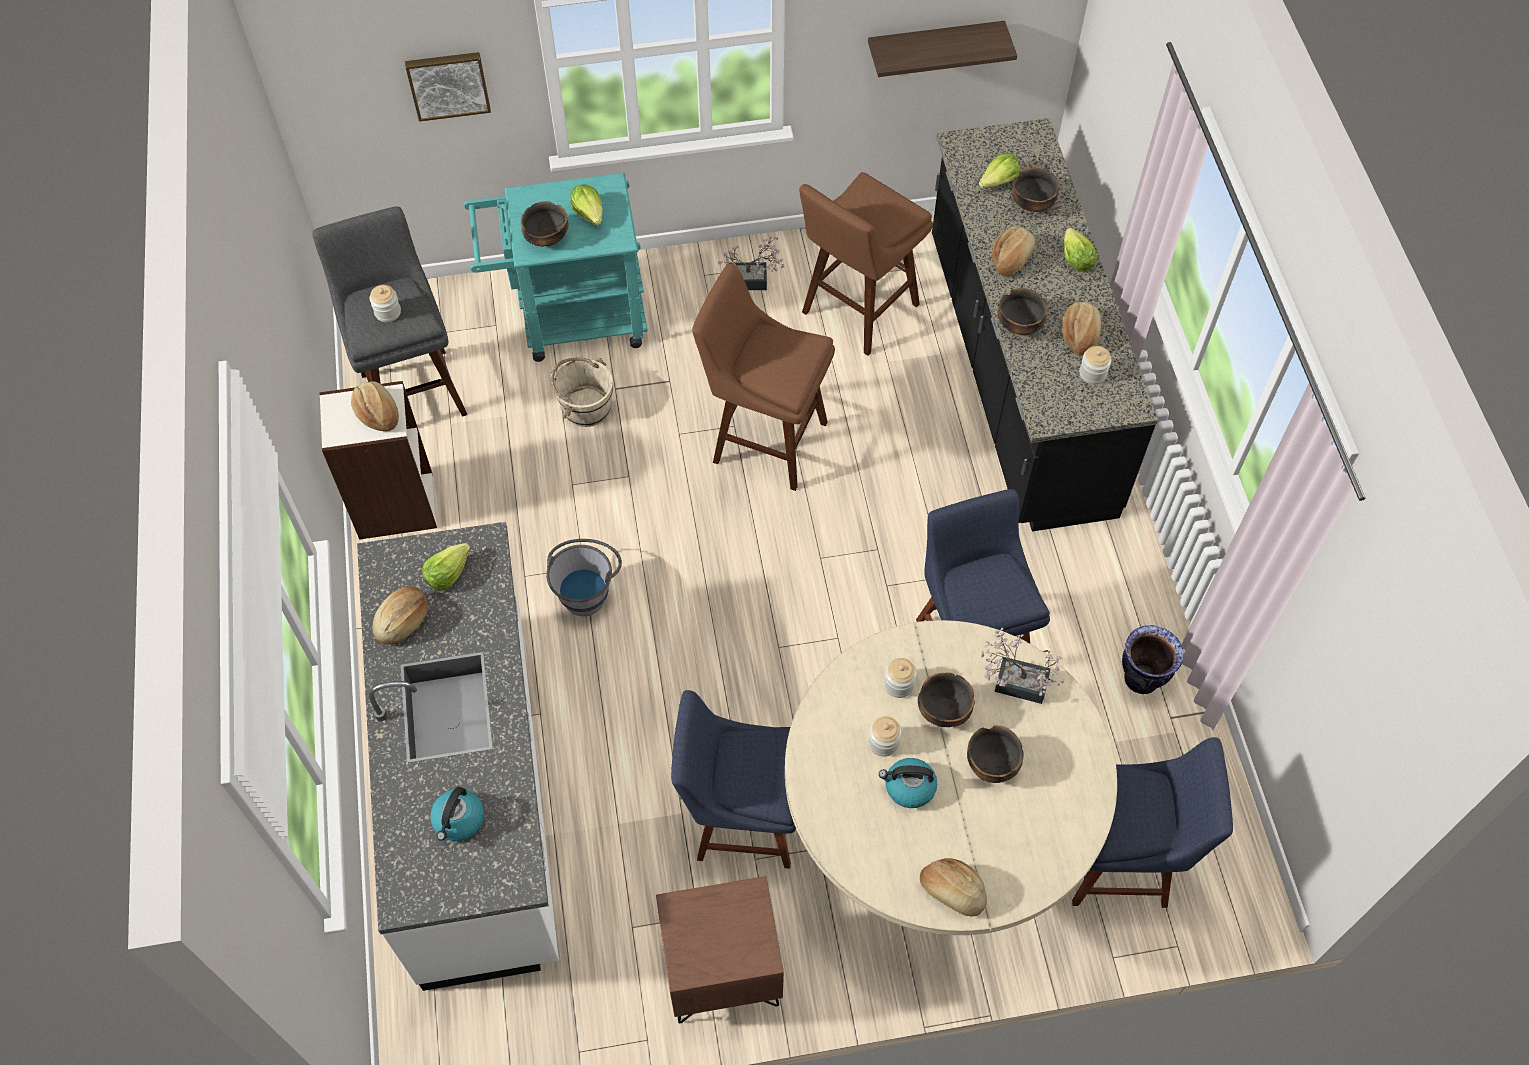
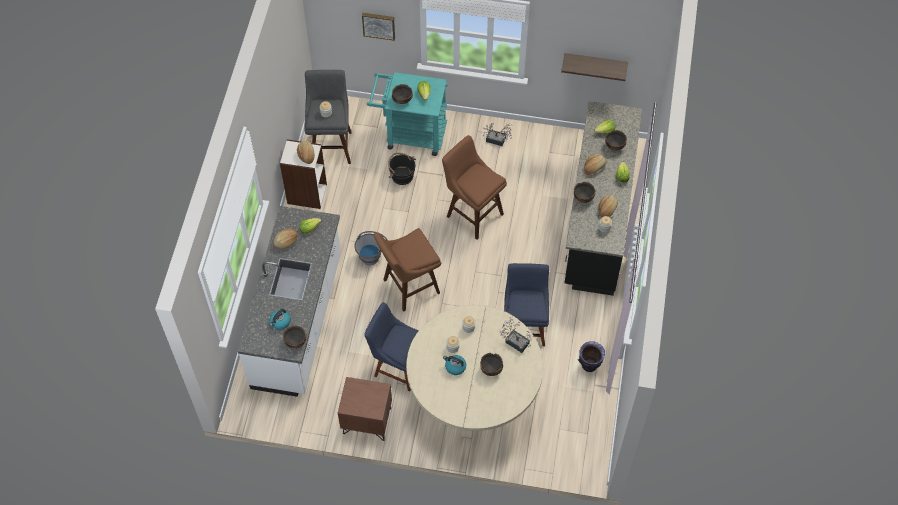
camera: 20 degrees right, 0 degrees up
(586, 407) = (402, 175): beige bucket -> black bucket
(856, 312) = (538, 168): brown stool -> brown stool (408, 287)
(944, 710) = (482, 343): bowl -> bowl (296, 341)
(952, 891) = (454, 409): bread -> none
(1122, 859) = (546, 433): blue chair -> none

